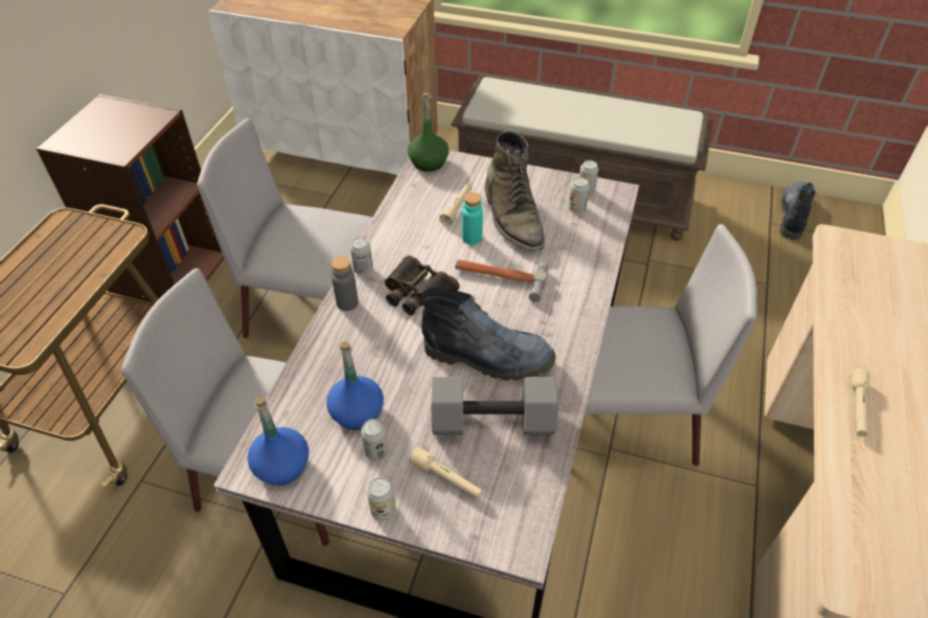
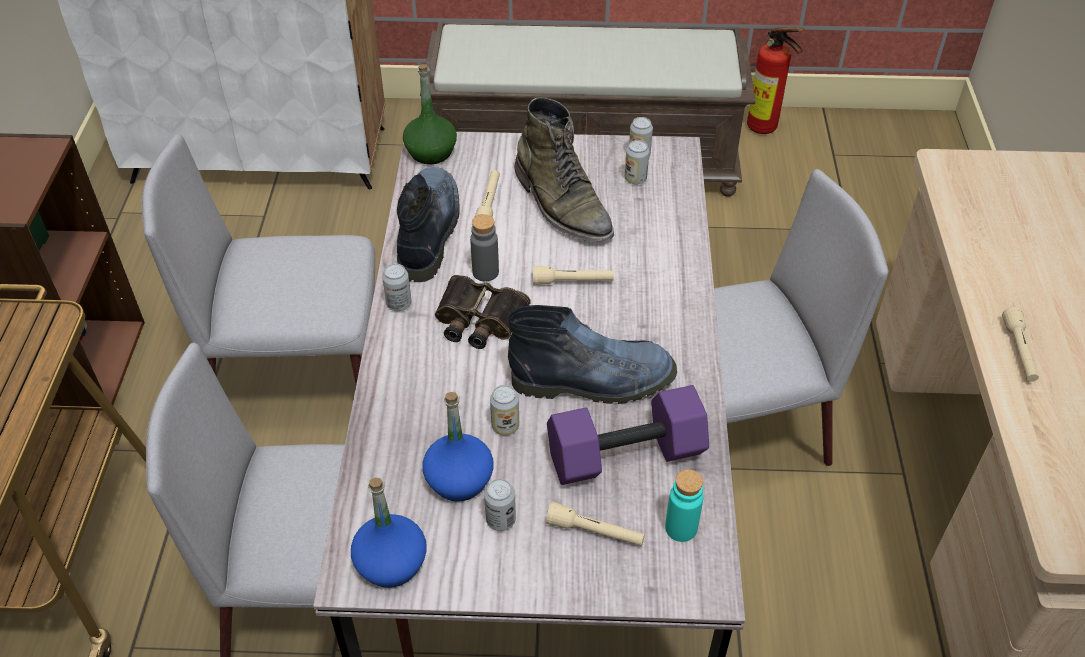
camera: 15 degrees left, 0 degrees up
(347, 303) = (395, 349): grey bottle -> grey bottle (485, 272)
(383, 510) = (534, 585): can -> can (505, 426)
(472, 238) = (521, 239): turquoise bottle -> turquoise bottle (681, 528)
(494, 420) = (626, 452): grey dumbbell -> purple dumbbell
(500, 277) = (573, 282): hammer -> beige flashlight
(720, 195) = (765, 129): none -> fire extinguisher
(793, 214) = (856, 139): boot -> boot (428, 230)

